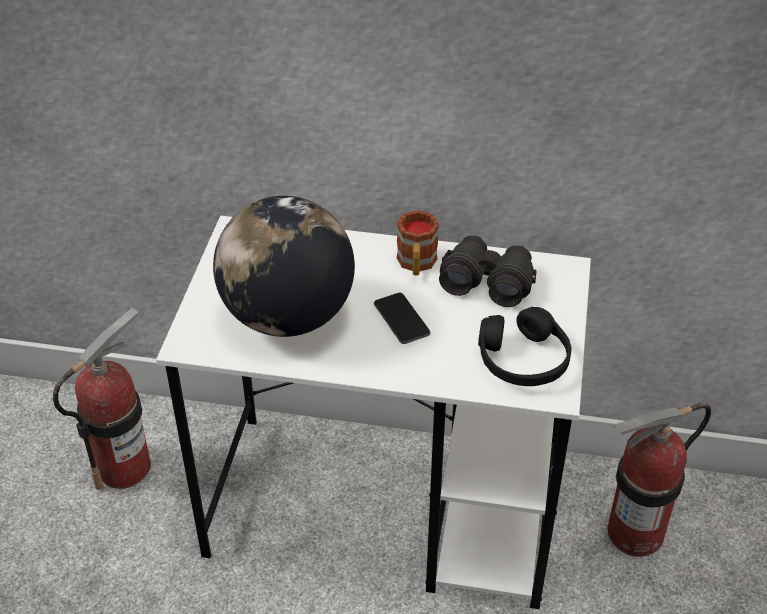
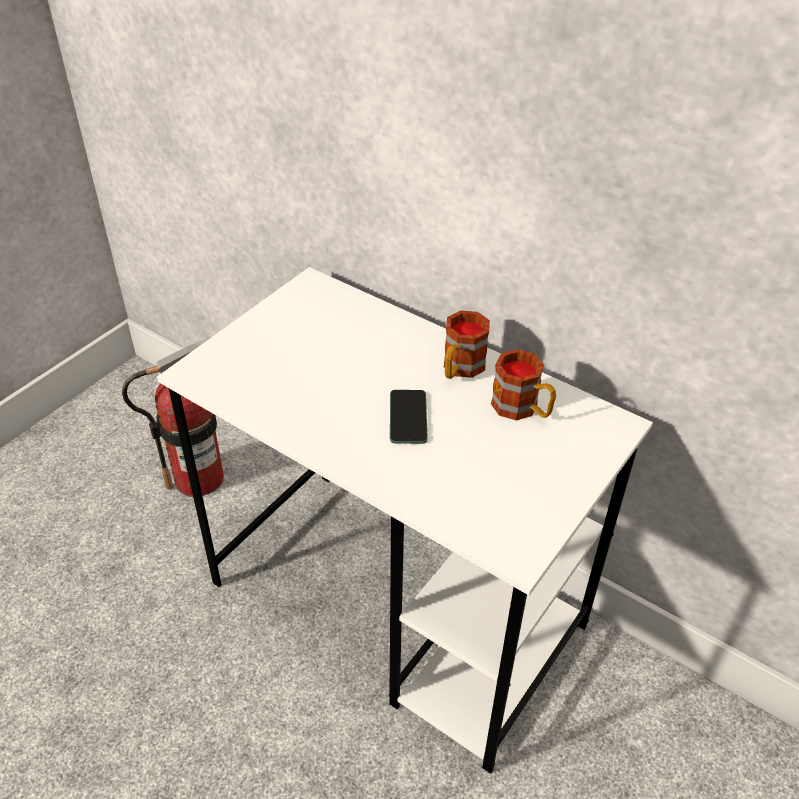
camera: 25 degrees right, 0 degrees up
(287, 316) = (301, 377): globe -> none
(487, 281) = (522, 409): black binoculars -> mug
(523, 360) = (507, 505): black headphones -> none
(635, 533) = (636, 738): fire extinguisher -> none

